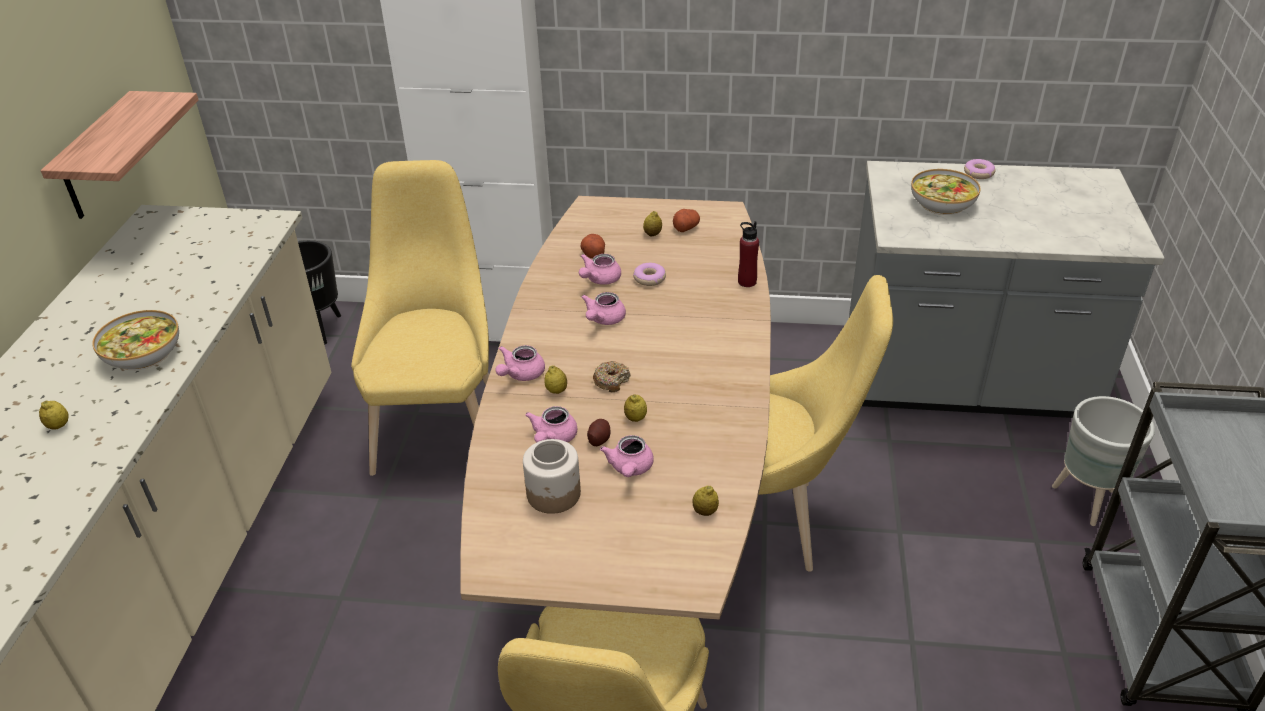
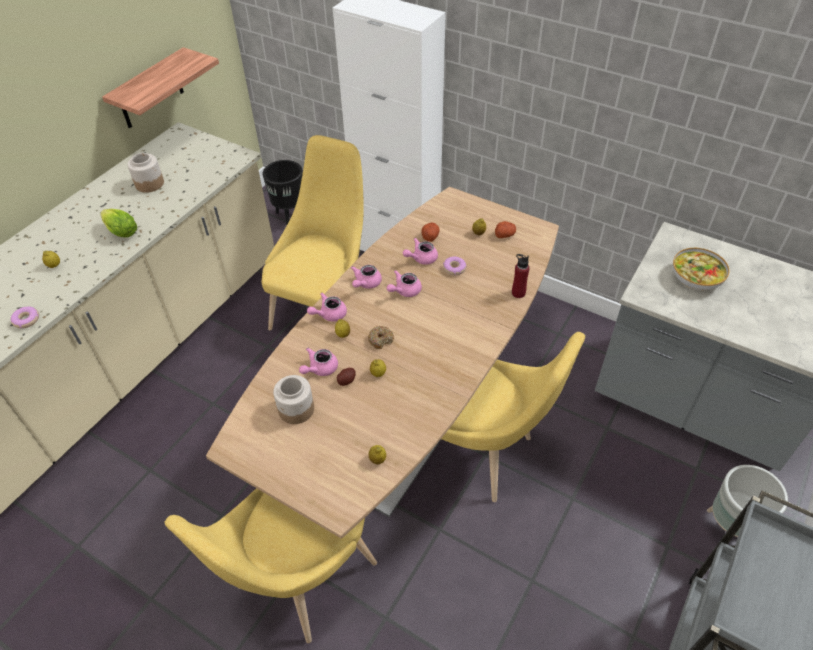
camera: 25 degrees right, 10 degrees up
(143, 354) = (120, 231): bowl -> lettuce
(150, 286) = (149, 183): none -> jar
(630, 468) = (351, 409): pink teapot -> pink teapot (366, 283)
(978, 173) = (745, 259): donut -> donut (26, 320)

